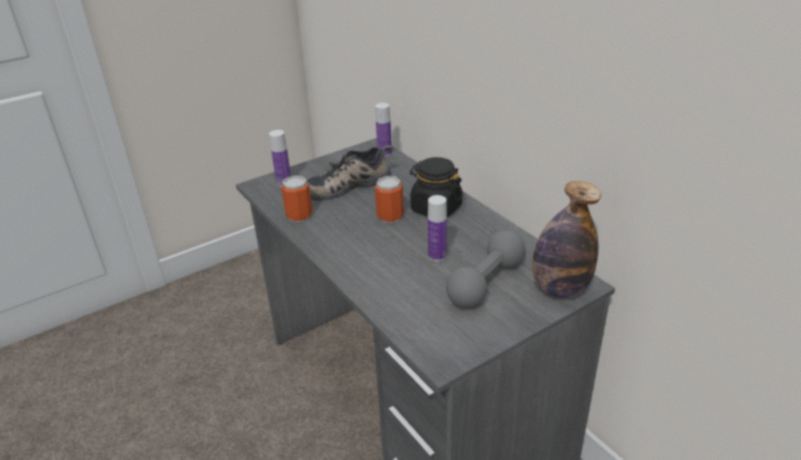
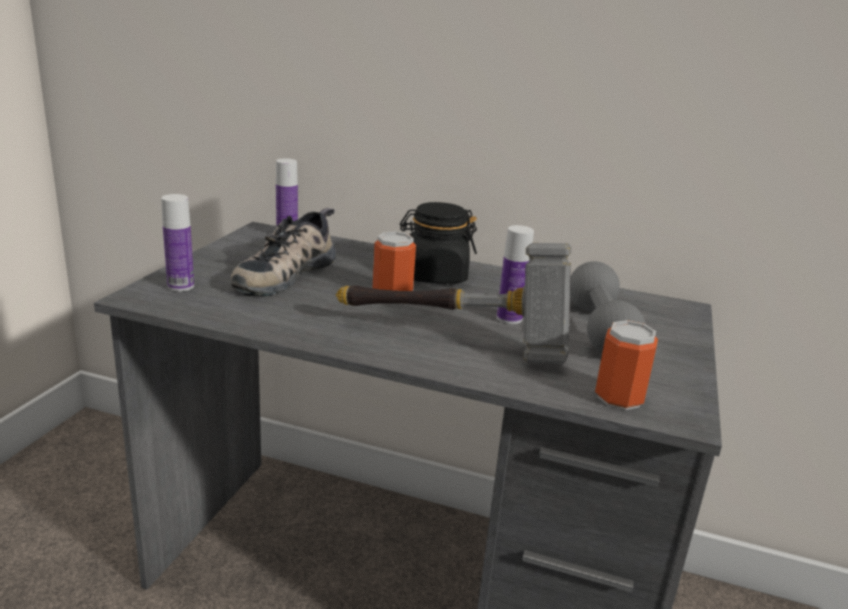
camera: 40 degrees left, 10 degrees down
(299, 215) = (262, 317): can -> can (619, 398)
(380, 265) = (457, 343): none -> hammer
(559, 289) = (672, 317): bottle -> none

